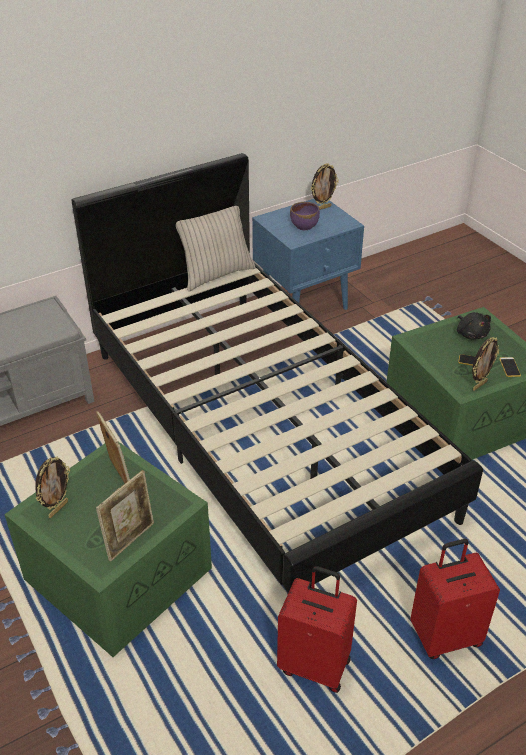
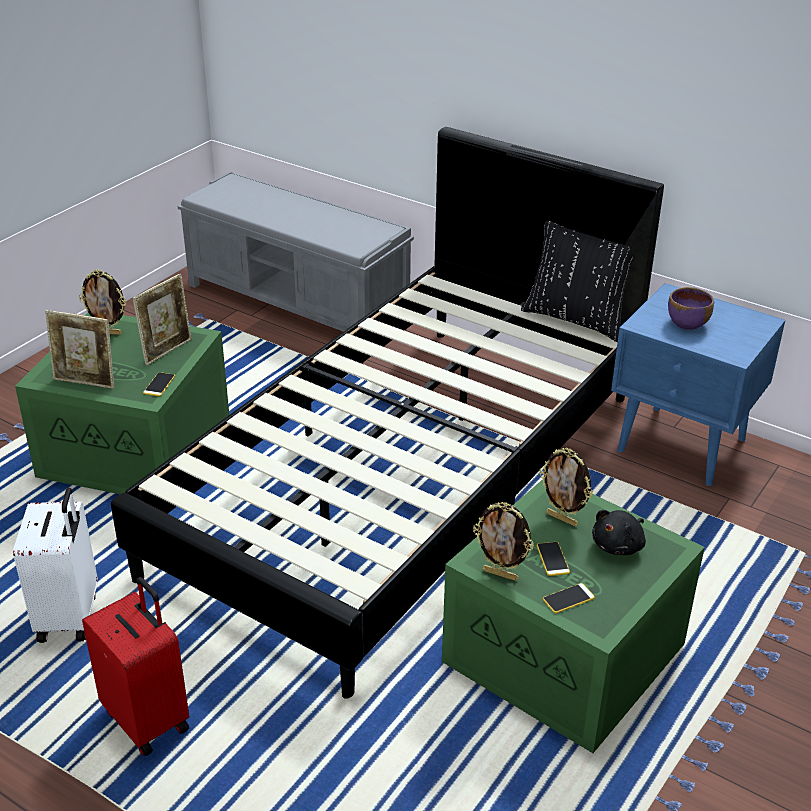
camera: 65 degrees right, 5 degrees down
(168, 492) = (159, 385): none -> phone
(215, 274) = (576, 319): beige pillow -> black pillow
(315, 664) = (70, 616): red suitcase -> white suitcase
(322, 208) = (751, 326): picture frame -> picture frame (562, 519)

